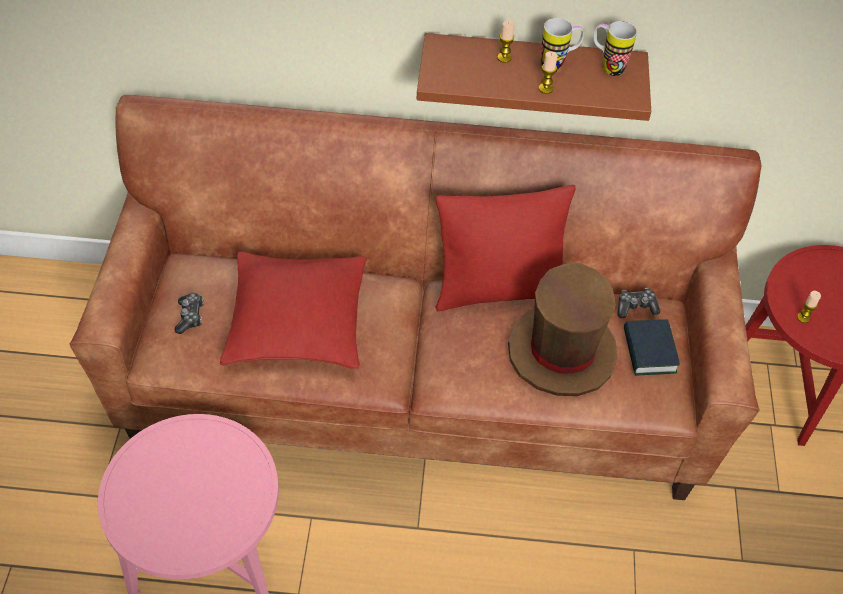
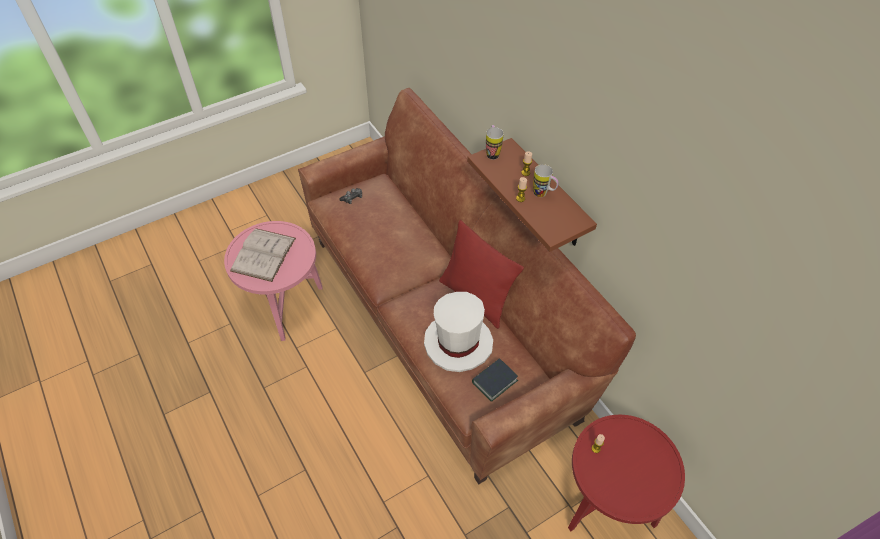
camera: 55 degrees right, 0 degrees up
(180, 499) = (263, 254): none -> white book
(297, 321) = (383, 234): red pillow -> none
(561, 352) = (458, 343): brown hat -> white hat
(607, 66) = (565, 213): mug -> mug (492, 152)
(636, 307) = (520, 361): game controller -> none

